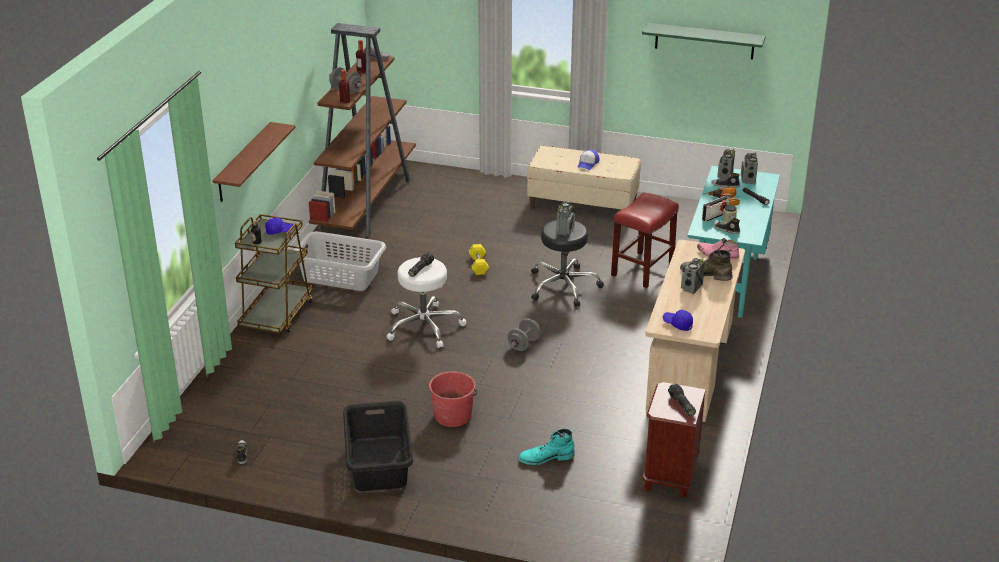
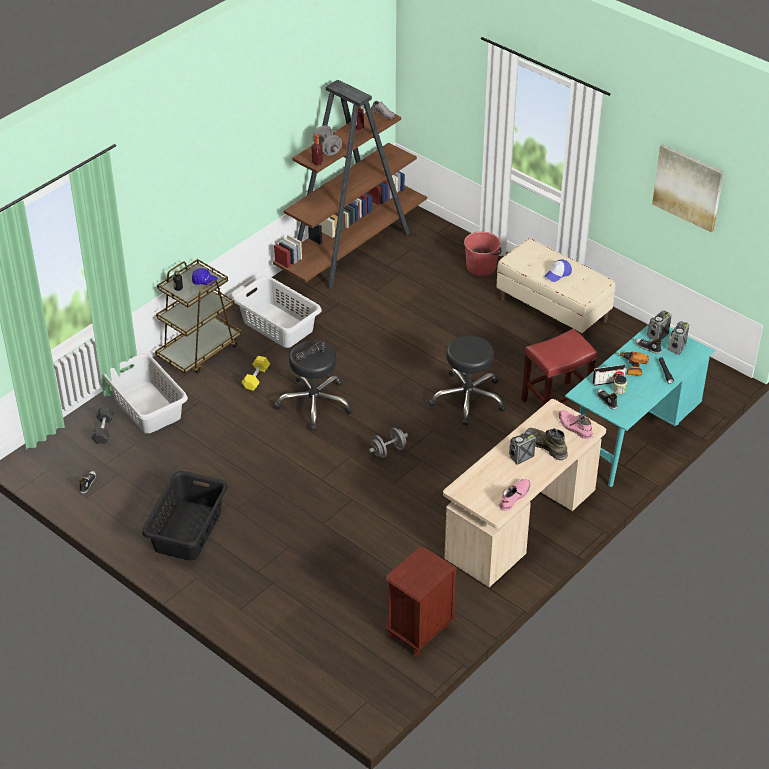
camera: 25 degrees right, 10 degrees up
(225, 404) = (103, 430): none -> black dumbbell
(243, 163) = (182, 213): brown shelf -> none
(258, 373) = (148, 407): none -> grey laundry basket
(424, 326) = (315, 403): white stool -> black stool
(453, 415) = (278, 504): red bucket -> red bucket (481, 266)
(478, 265) = (407, 351): yellow dumbbell -> yellow dumbbell (256, 378)
(546, 457) = (327, 574): turquoise boot -> none
(565, 230) = (469, 350): radio -> none
(677, 324) = (477, 492): blue cap -> none
(681, 405) = (422, 576): flashlight -> none
(704, 41) = (688, 187): green shelf -> picture
(713, 318) = (514, 497): none -> pink boot

